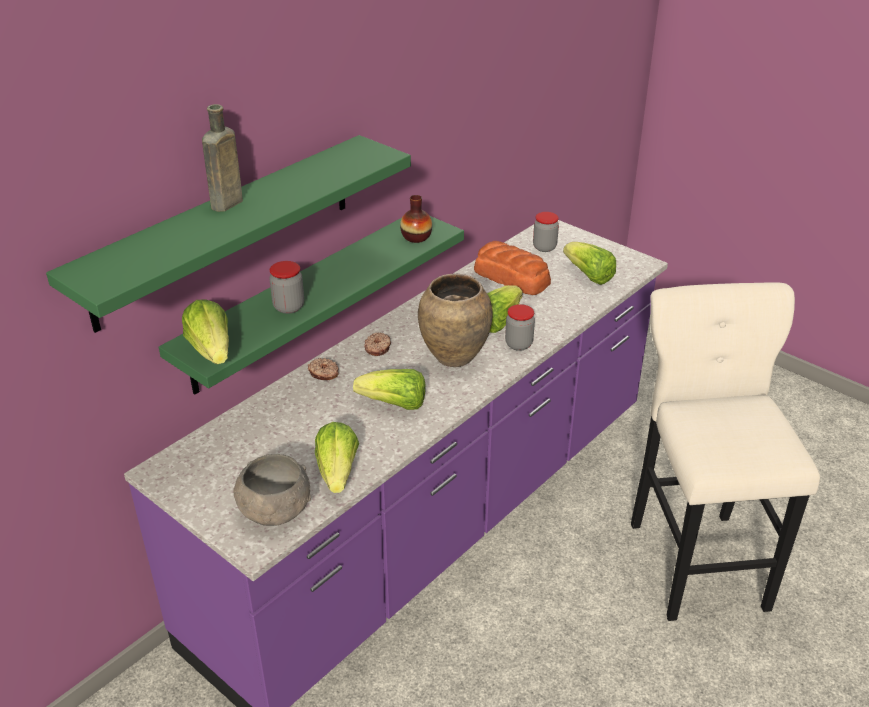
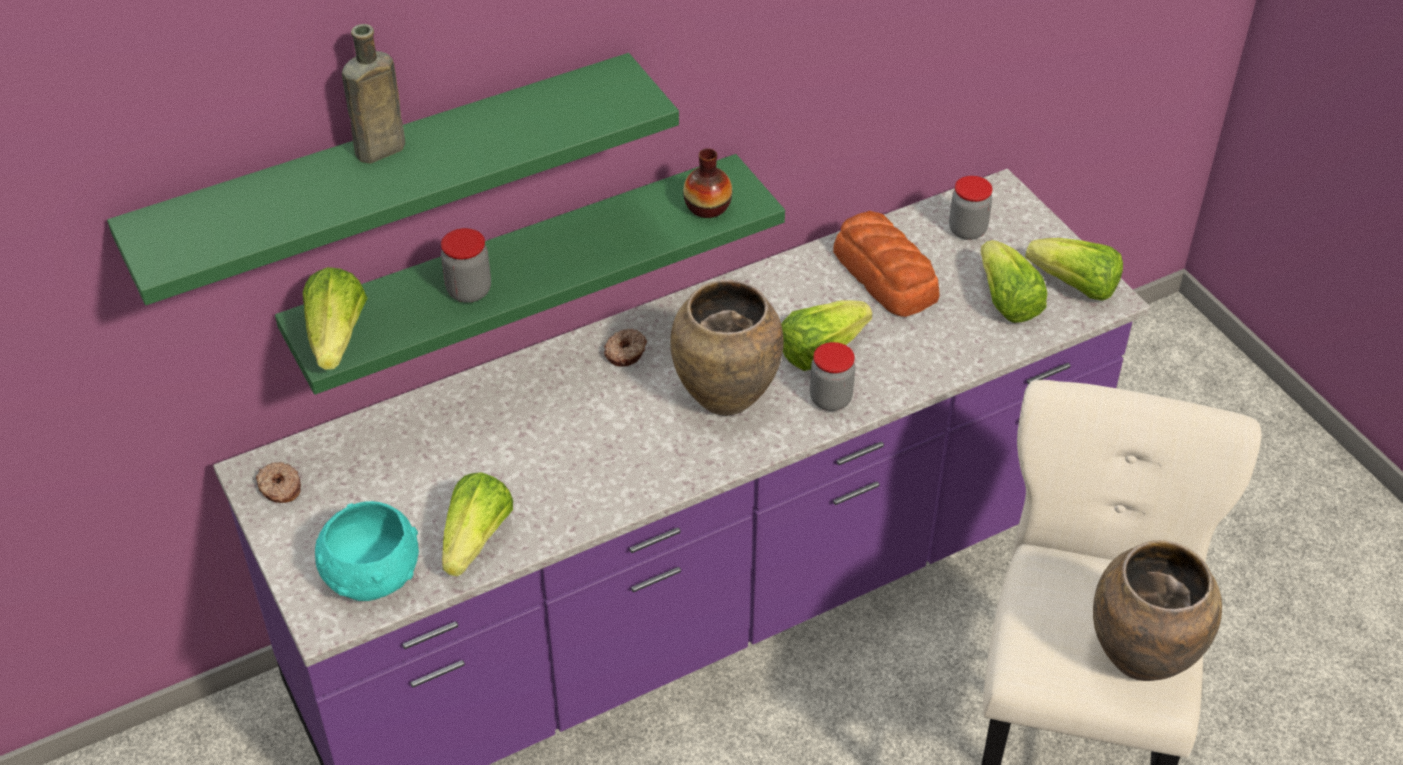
camera: 20 degrees right, 10 degrees up
(274, 511) = (371, 576): grey bowl -> turquoise bowl
(323, 373) = (531, 376): donut -> donut (279, 488)
(394, 404) = (602, 454): lettuce -> lettuce (1075, 286)
(768, 440) = (1142, 657): none -> brown vase

